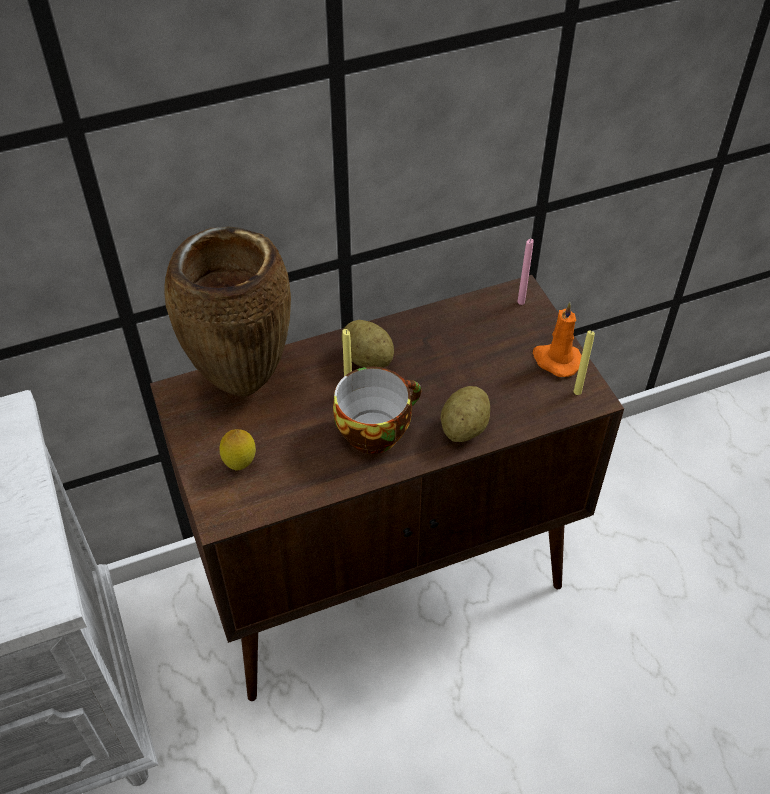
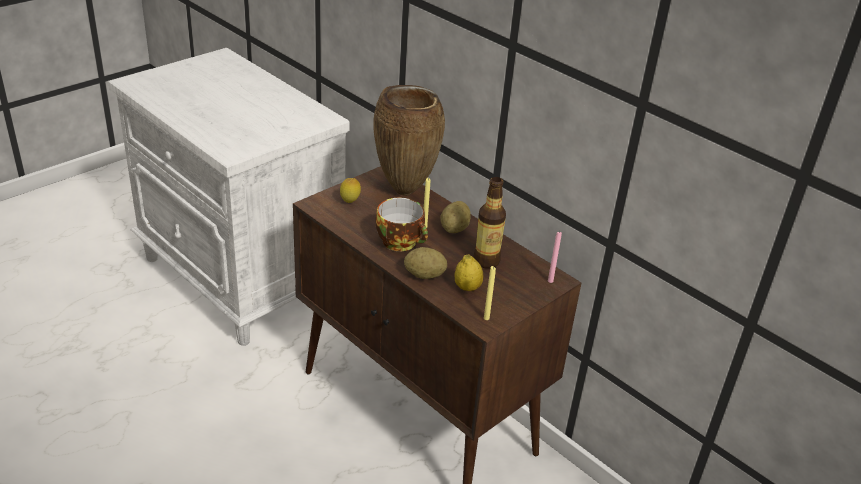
camera: 65 degrees right, 15 degrees down
(456, 350) = (486, 261): none -> bottle
(508, 390) = (467, 288): none -> lemon
(556, 360) = (508, 304): orange candle -> none

